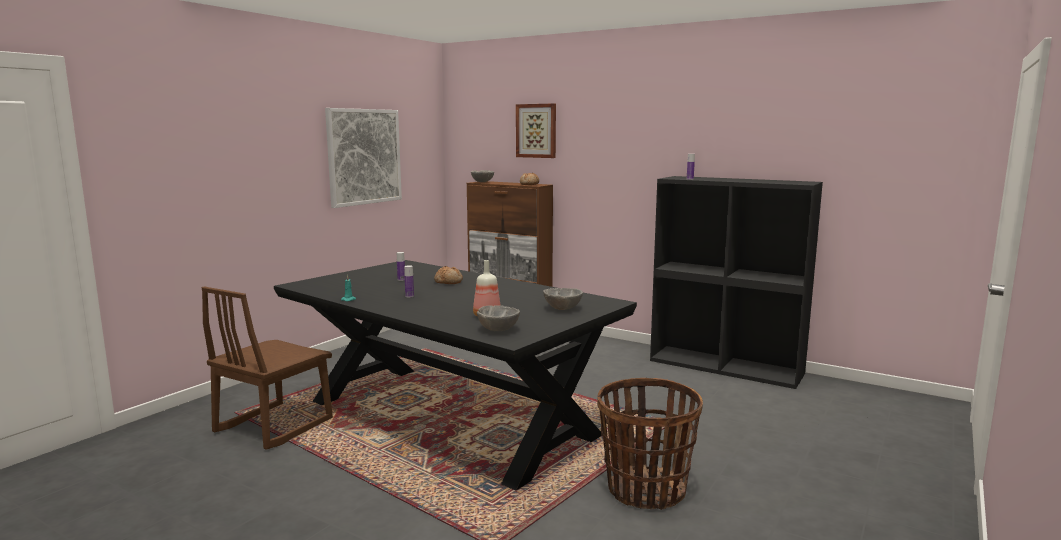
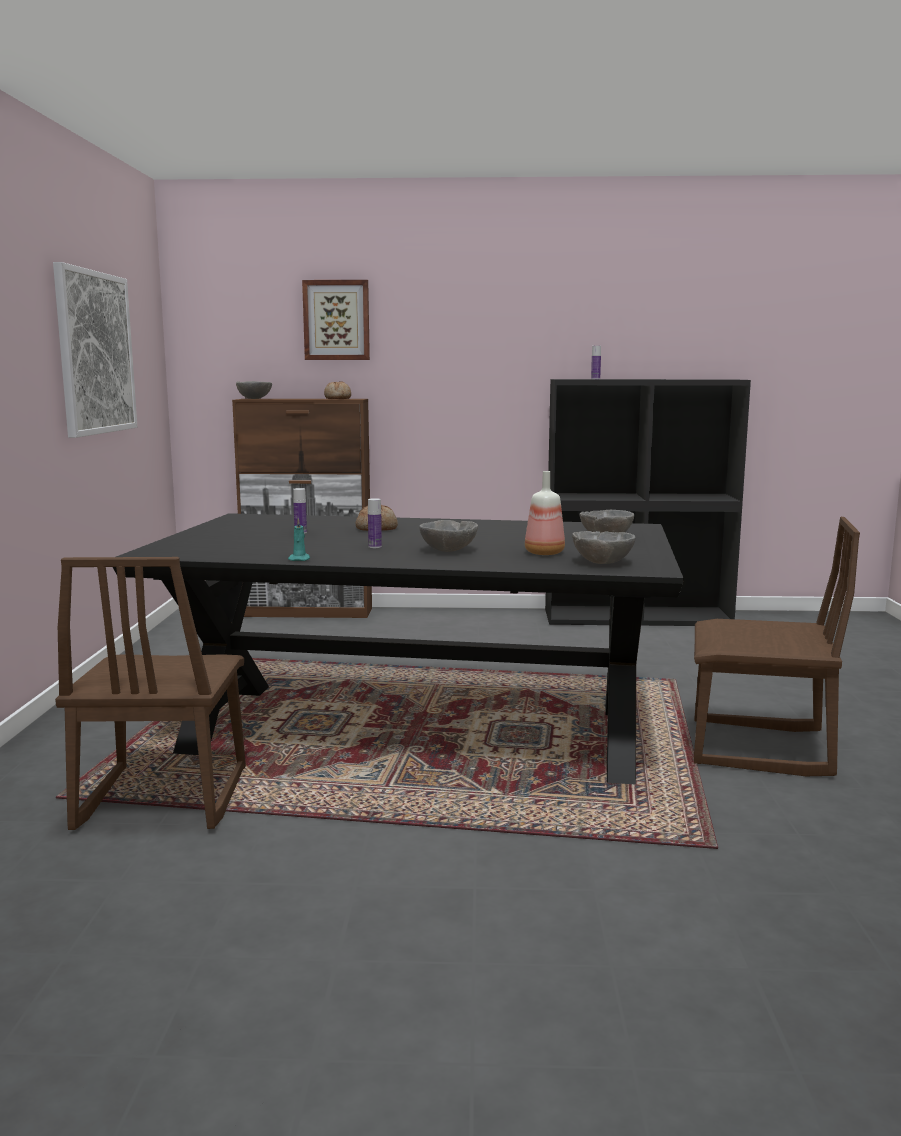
camera: 30 degrees left, 0 degrees up
(439, 305) = (448, 550): none -> grey bowl
(645, 490) = (759, 748): basket -> brown chair

